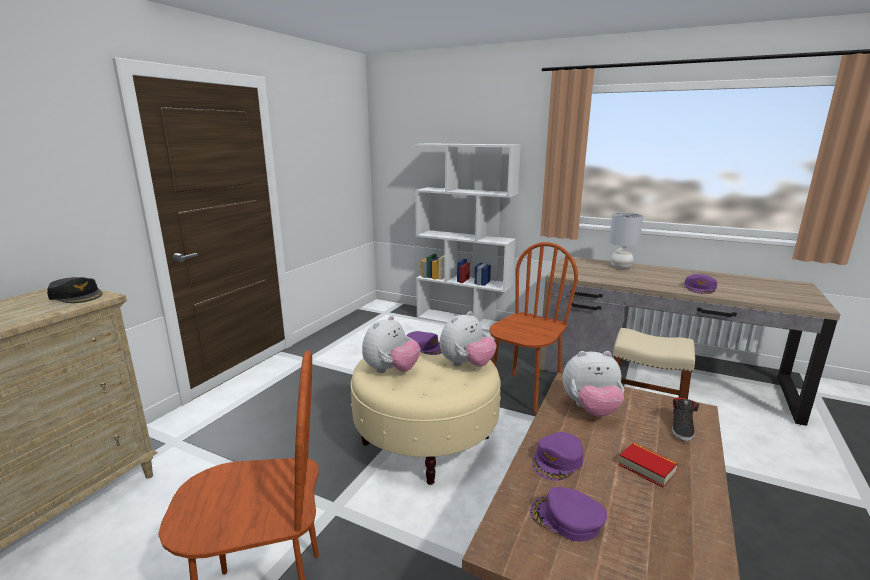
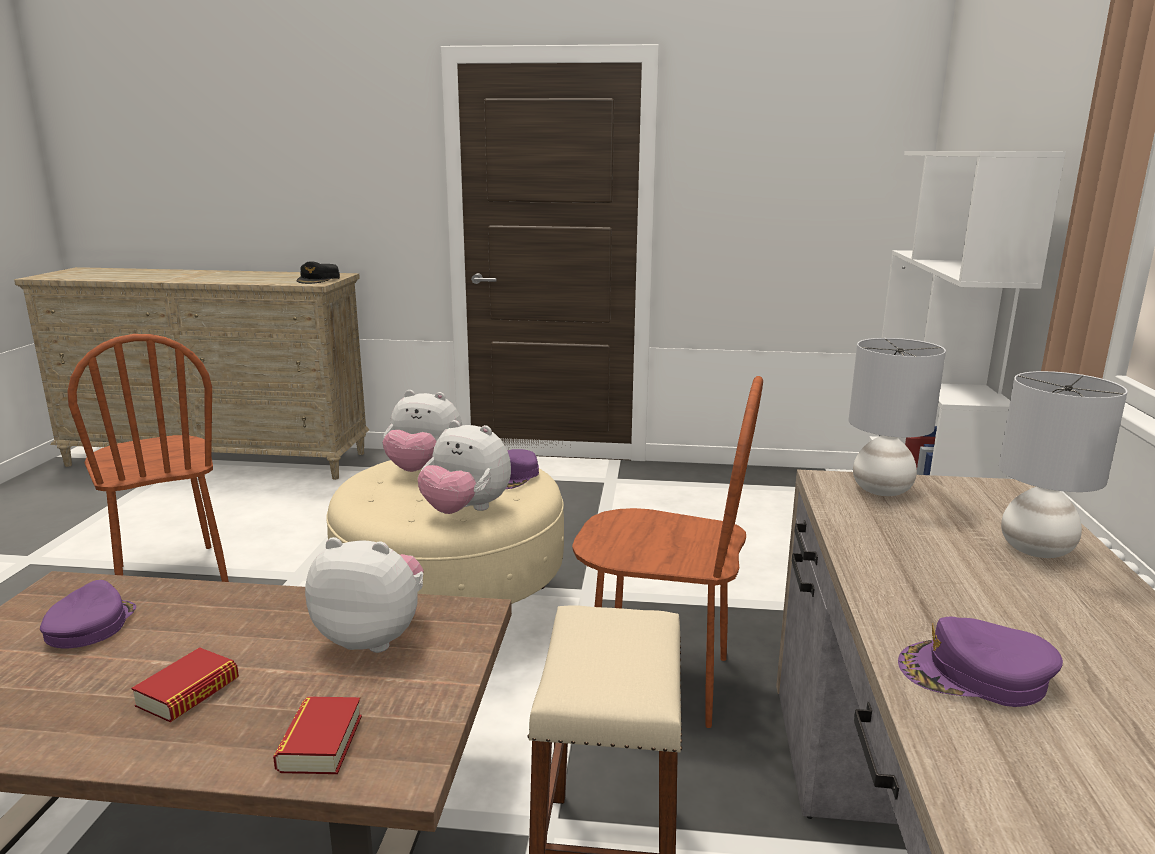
camera: 70 degrees right, 0 degrees up
(557, 461) = (216, 613): purple cap -> none
(570, 271) = (882, 490): none -> grey table lamp
(591, 409) = (373, 637): plush toy -> plush toy turned 120 degrees clockwise
(682, 428) = (320, 743): black shoe -> book

